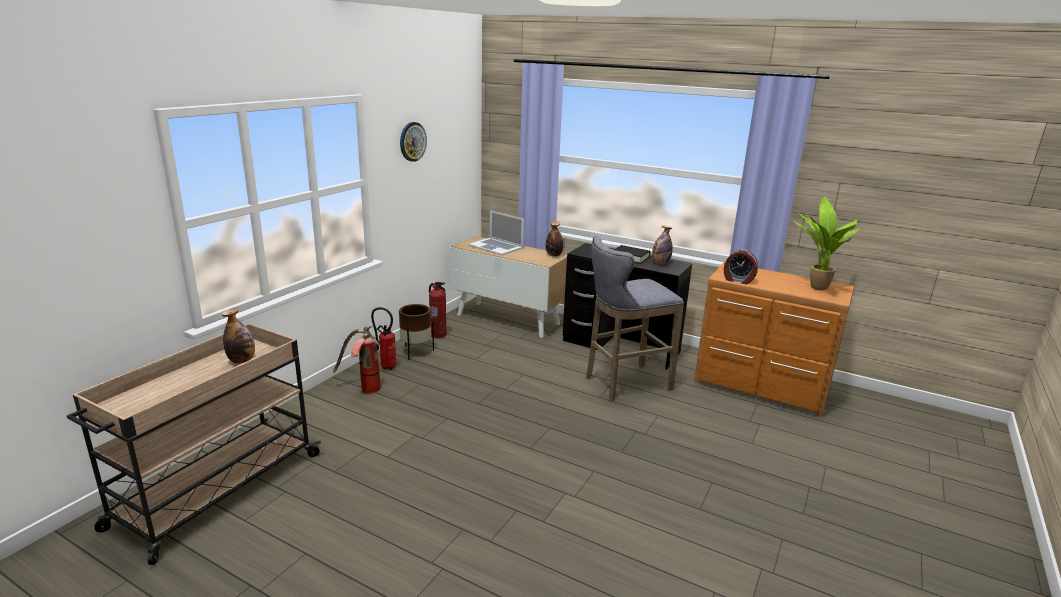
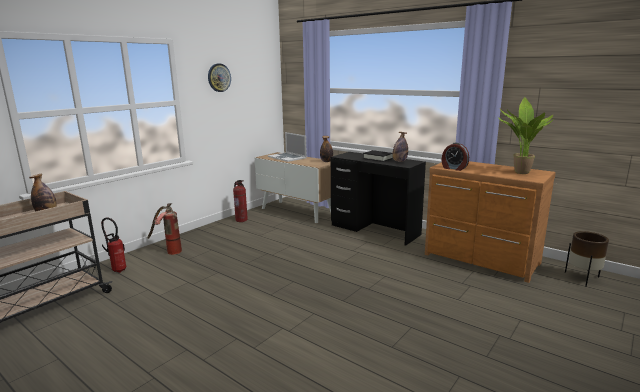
camera: 10 degrees right, 5 degrees down
(386, 366) = (193, 238): fire extinguisher -> fire extinguisher (118, 270)
(416, 352) = (220, 230): brown planter -> brown planter (583, 278)
(624, 384) = (366, 254): grey stool -> none

